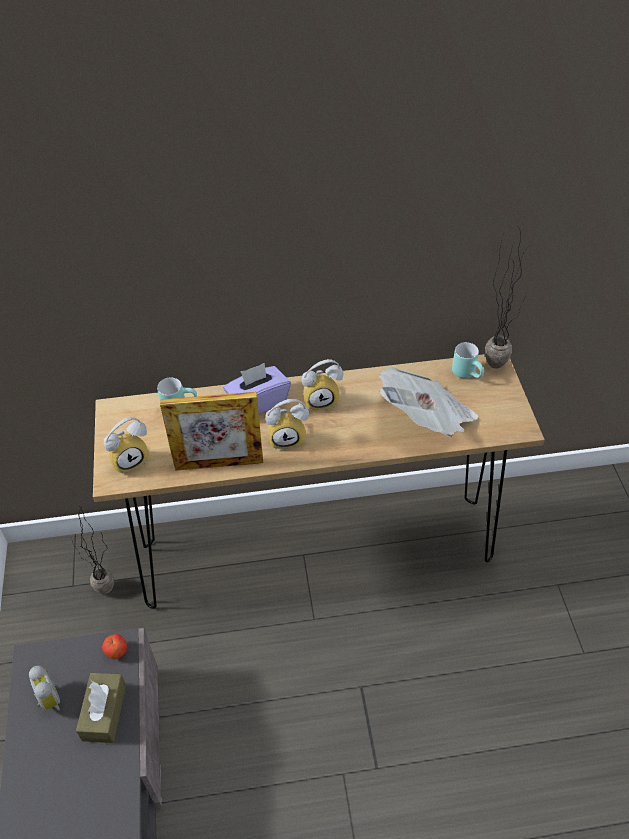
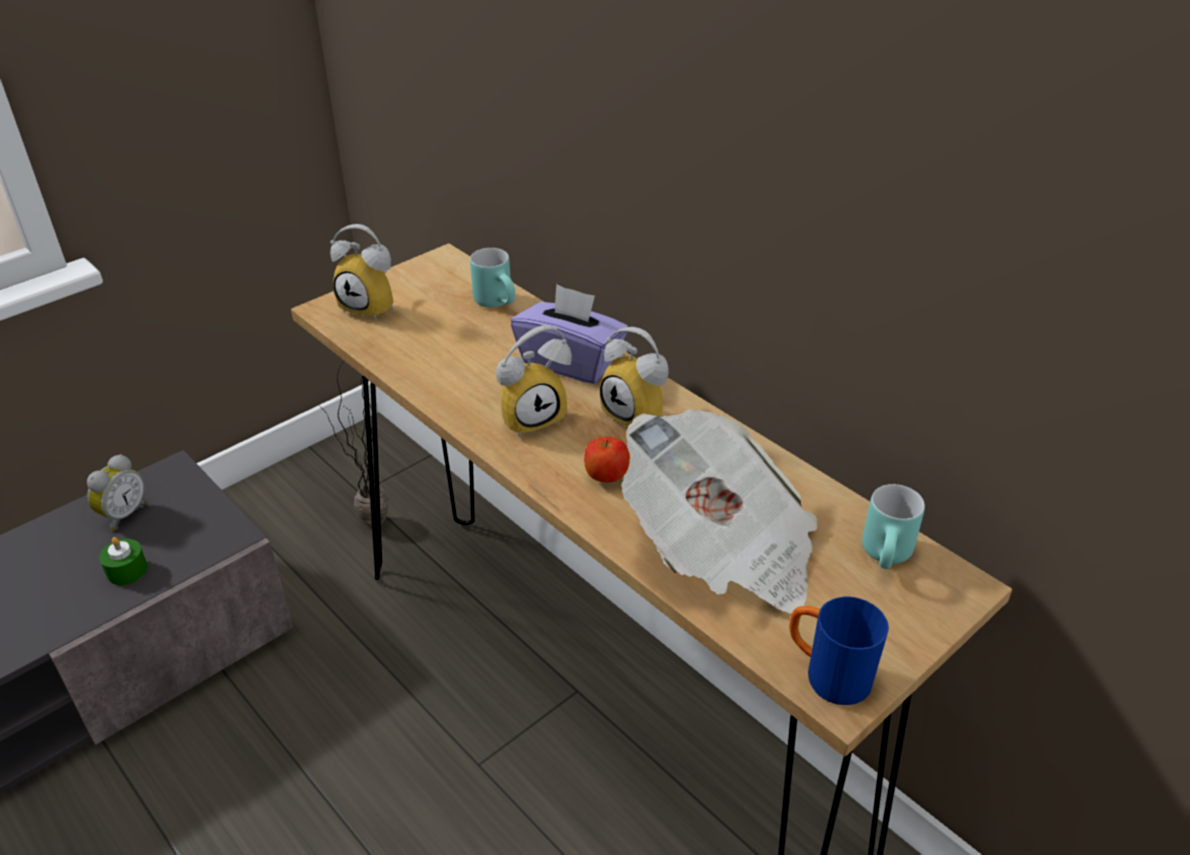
camera: 55 degrees right, 10 degrees down
(104, 712) = (127, 570): brown tissue box -> green candle
(116, 652) = (219, 536): apple -> apple (606, 477)
(219, 464) = (426, 378): picture frame -> none
(288, 437) = (532, 416): alarm clock -> alarm clock turned 75 degrees counterclockwise
(495, 358) = (970, 578): potted plant -> none
(511, 426) = (826, 674): none -> blue mug

